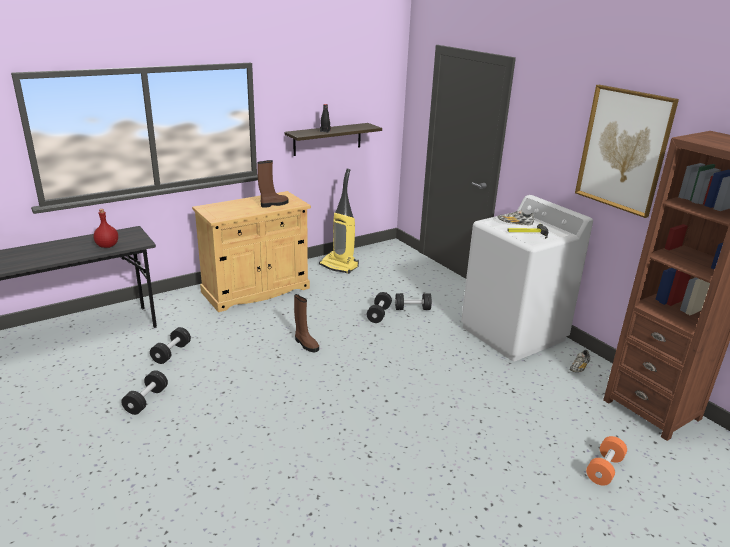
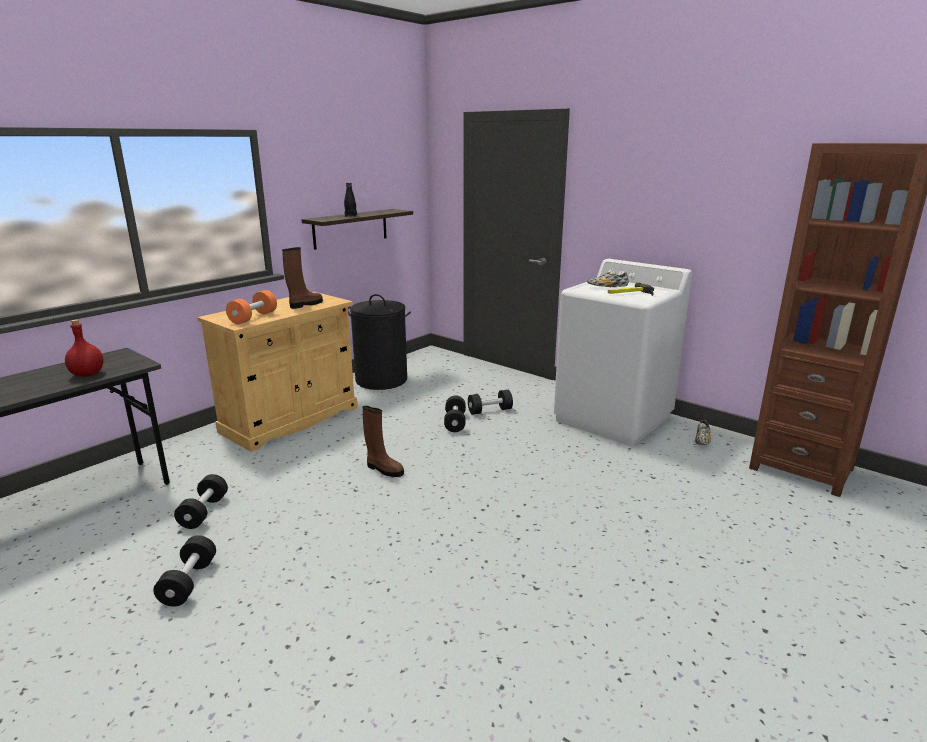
camera: 15 degrees left, 5 degrees down
(339, 266) = (381, 380): vacuum cleaner -> black laundry basket
(604, 469) = (804, 541): orange dumbbell -> orange dumbbell (253, 318)
(623, 150) = (720, 186): picture -> none

